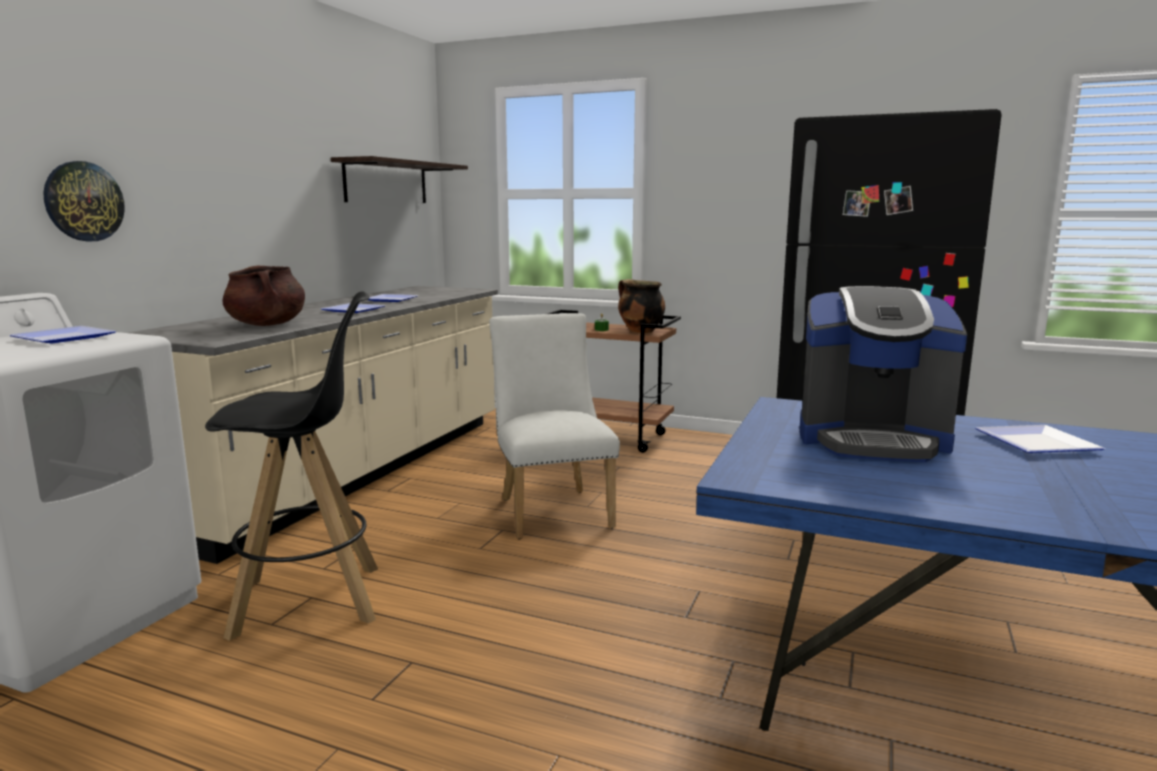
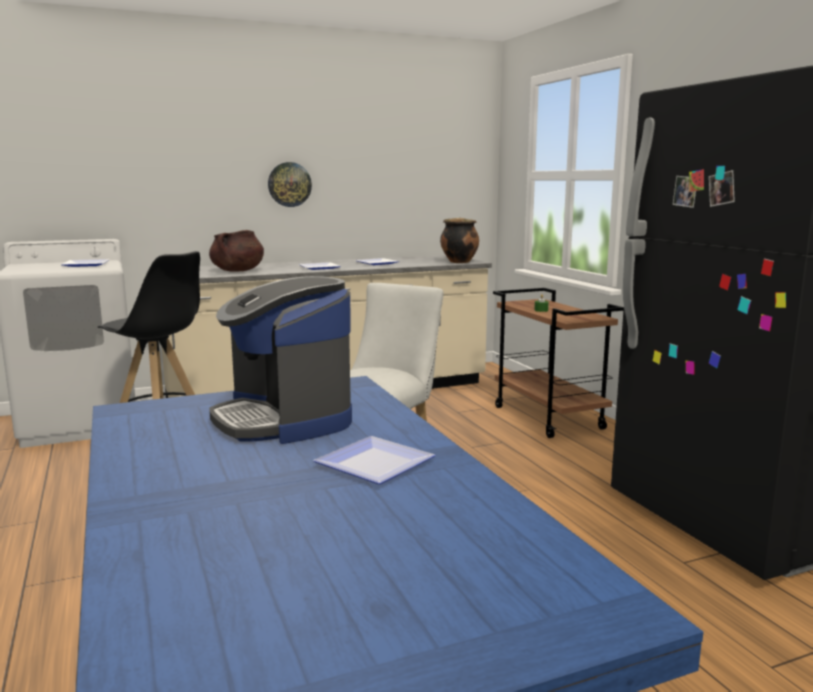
camera: 45 degrees right, 0 degrees up
(83, 201) = (151, 186): wall clock -> wall clock (289, 184)
(386, 182) = (425, 167): shelf -> none
(639, 331) = (567, 316): cooking pot -> cooking pot (458, 262)

